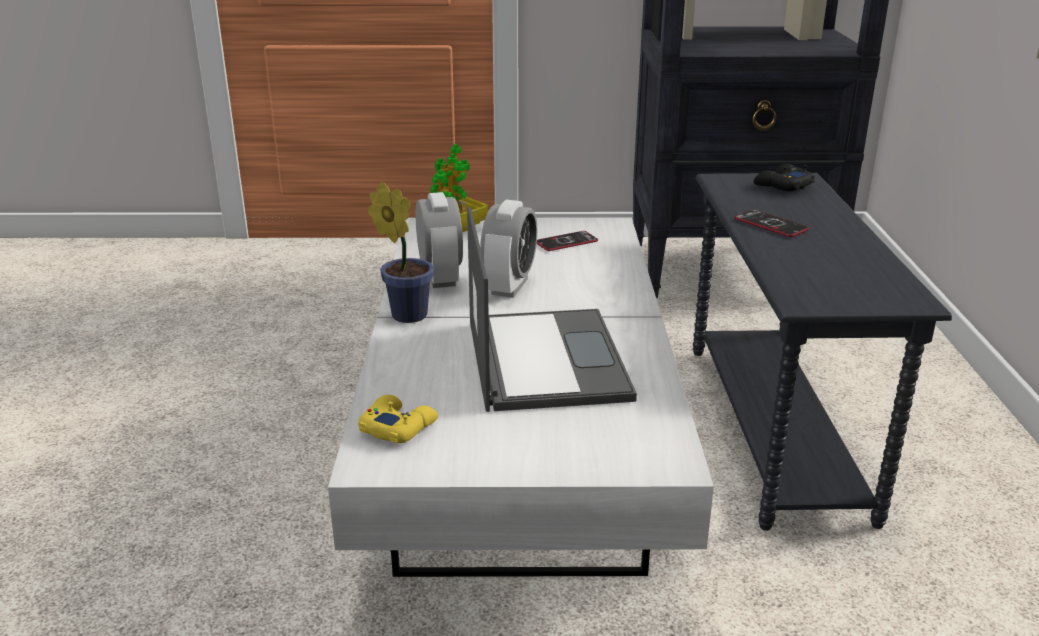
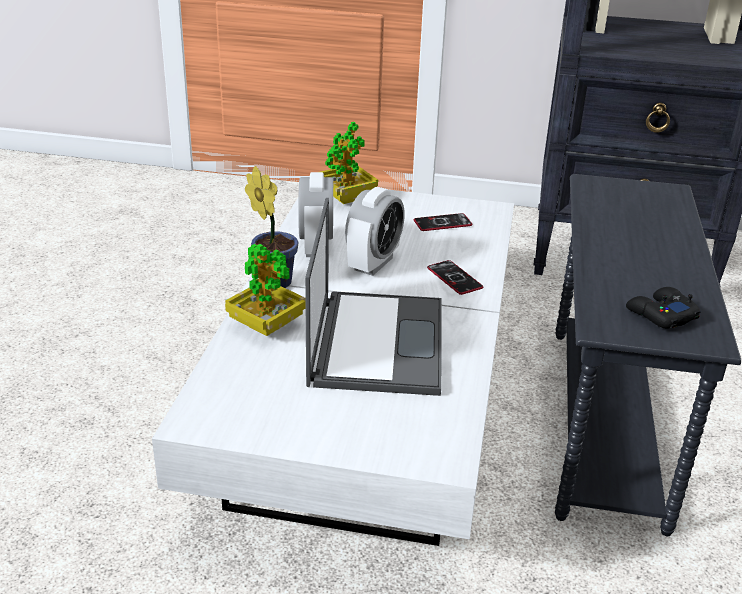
camera: 10 degrees right, 5 degrees up
(398, 427) = (227, 390): yellow game controller -> none
(416, 358) = (266, 326): none -> potted plant
(770, 225) = (614, 239): phone -> phone (454, 278)
(782, 185) = (647, 196): black game controller -> black game controller (660, 315)

